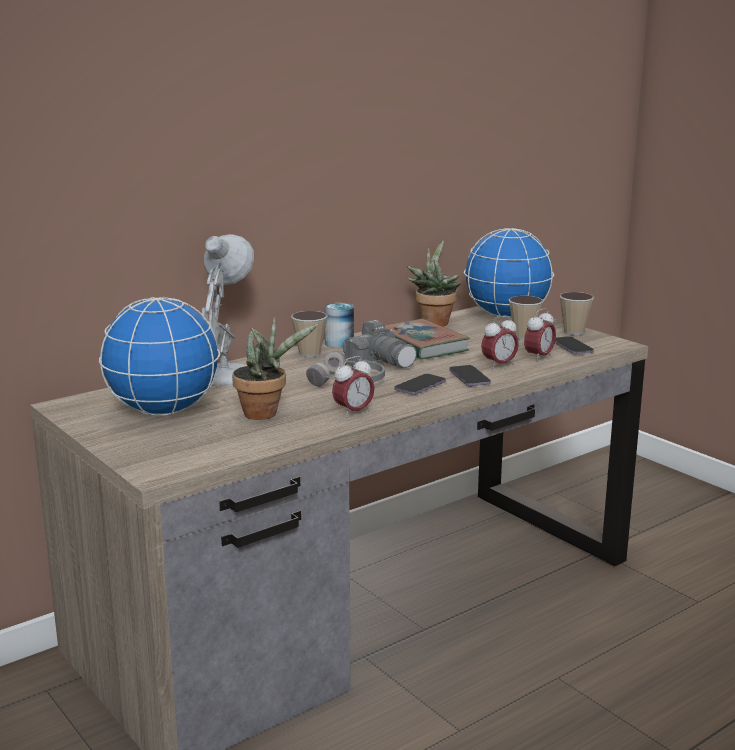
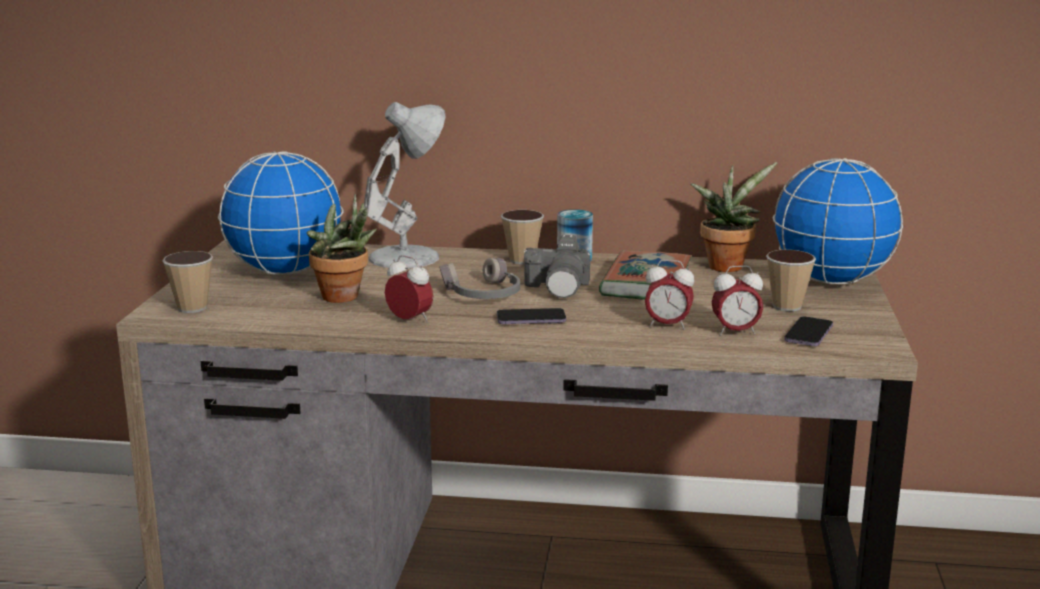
camera: 45 degrees right, 0 degrees up
(353, 412) = (410, 321): alarm clock -> alarm clock turned 150 degrees counterclockwise
(469, 378) = (601, 327): phone -> none
(574, 332) = (864, 320): cup -> cup (192, 308)

